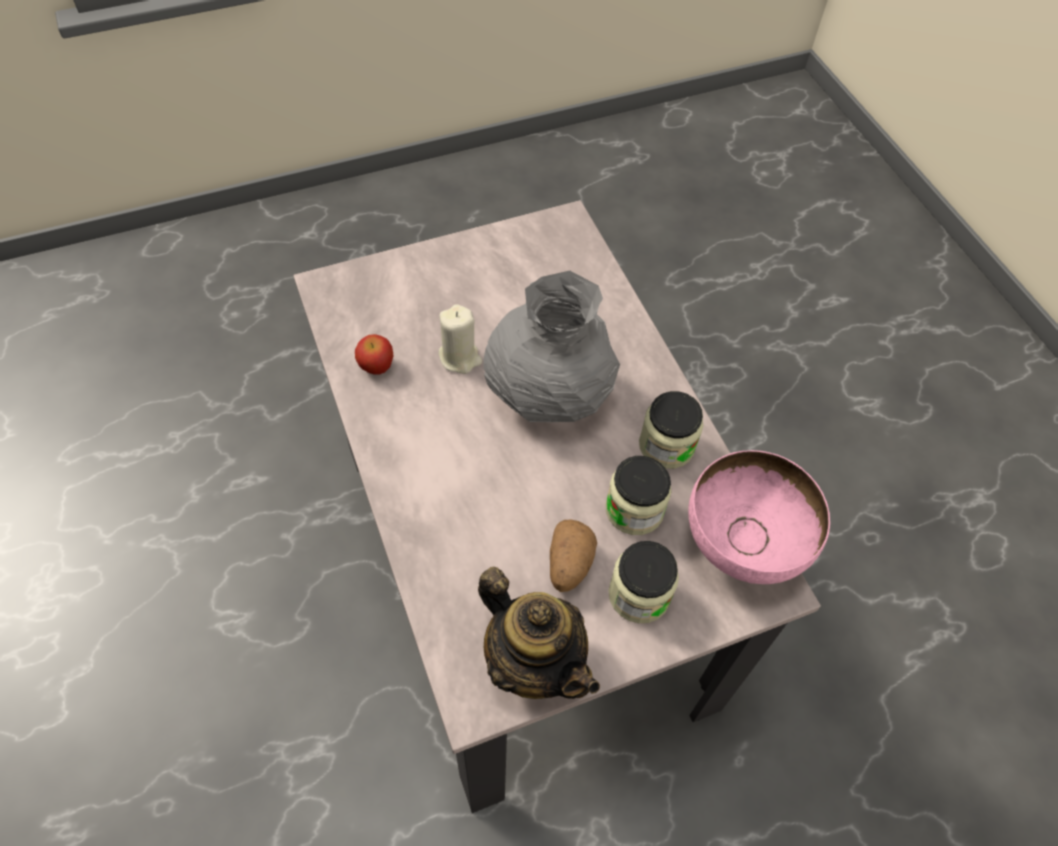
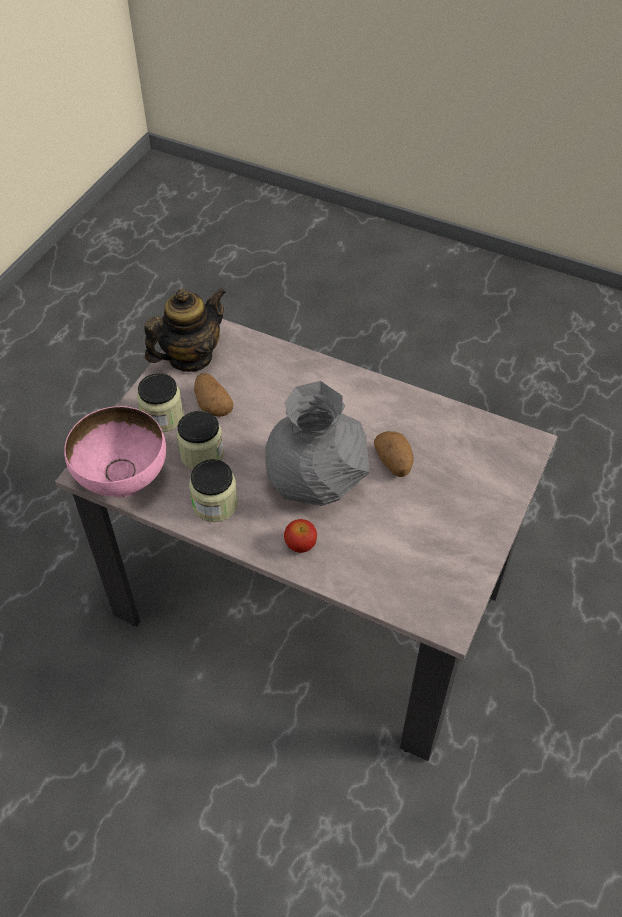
camera: 140 degrees right, 5 degrees down
(376, 366) = (433, 422): apple -> apple (300, 545)
(460, 357) = (394, 463): beige candle -> potato
(533, 661) = (190, 357): teapot -> teapot turned 135 degrees clockwise

